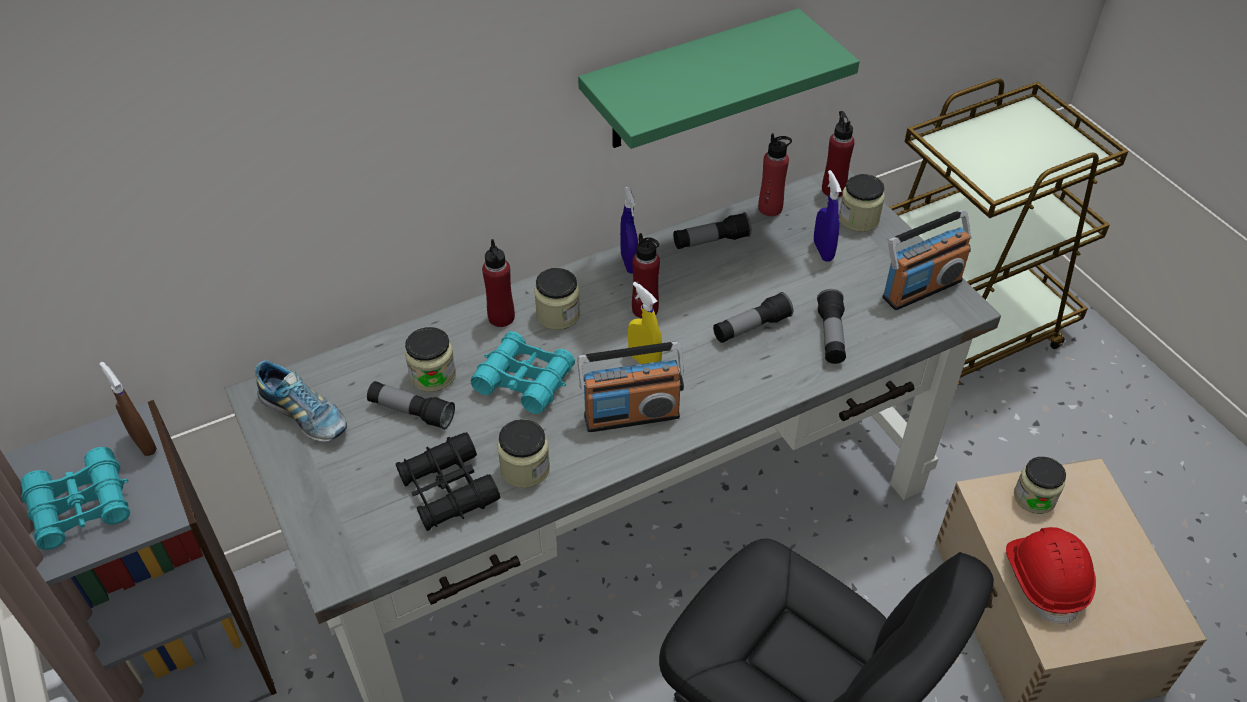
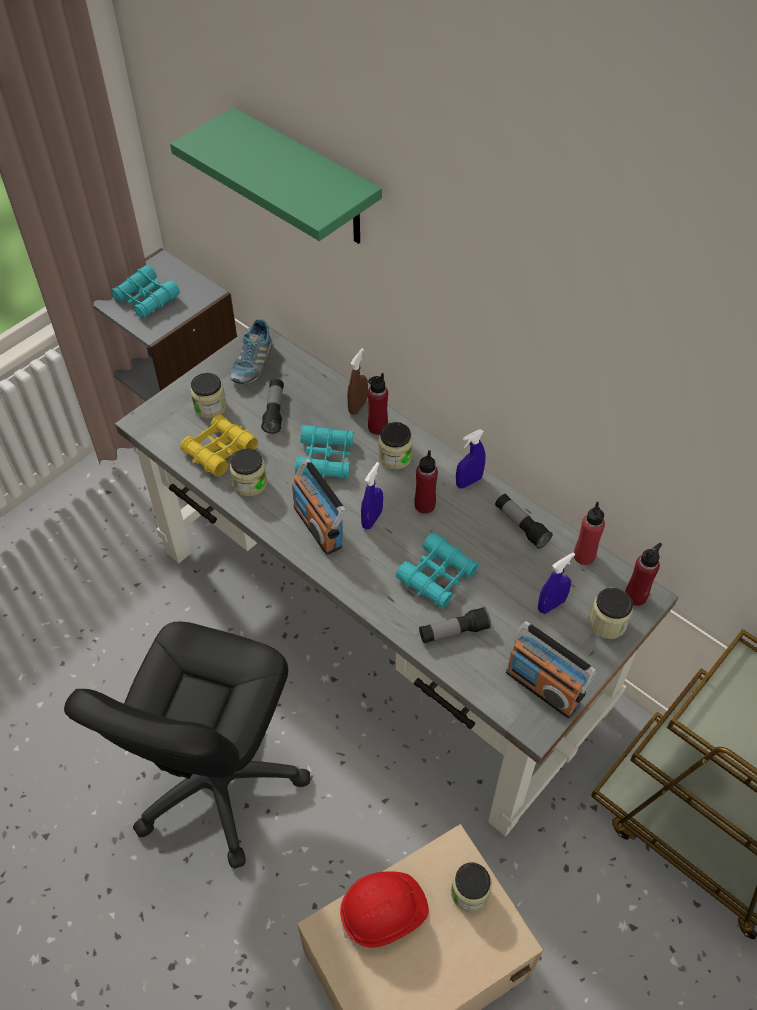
camera: 70 degrees right, 5 degrees up
(144, 443) = (197, 303): brown spray bottle -> brown spray bottle (358, 406)
(433, 375) = (310, 410): jar -> jar (210, 407)
(448, 490) = (219, 451): black binoculars -> yellow binoculars
(644, 361) = (372, 519): yellow spray bottle -> blue spray bottle
(690, 82) = (565, 409): green shelf -> green shelf (307, 180)
(751, 327) = (437, 576): flashlight -> turquoise binoculars

